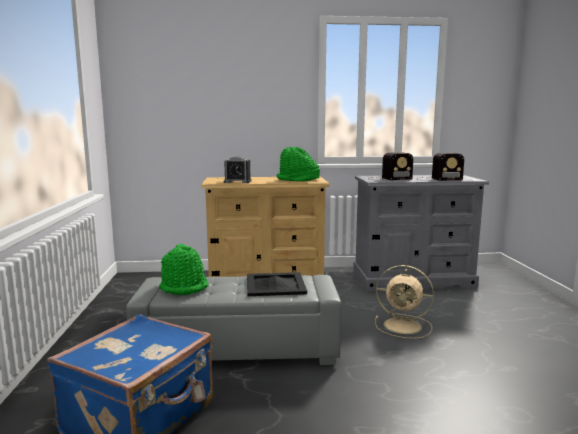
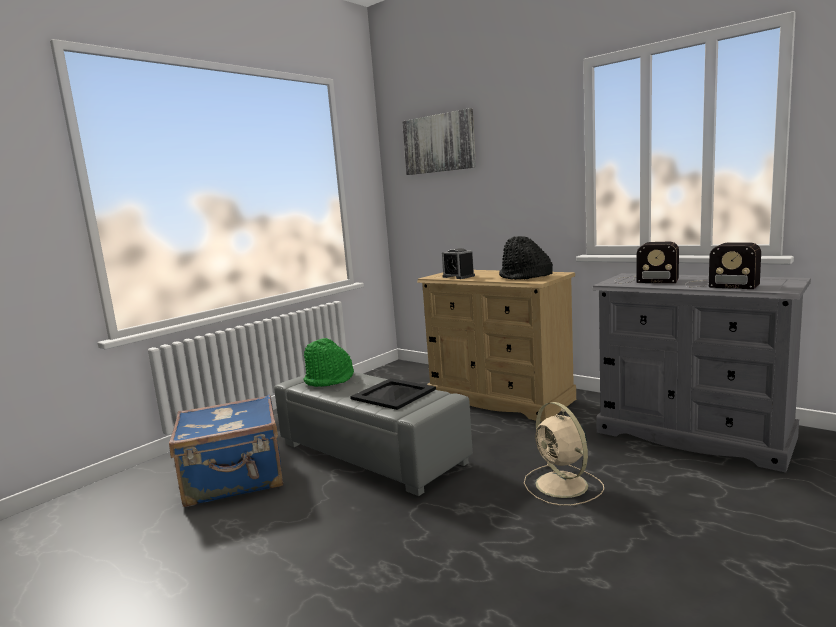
camera: 45 degrees right, 0 degrees up
(178, 61) = (439, 143): none -> picture
(298, 180) = (525, 277): green hat -> black hat

